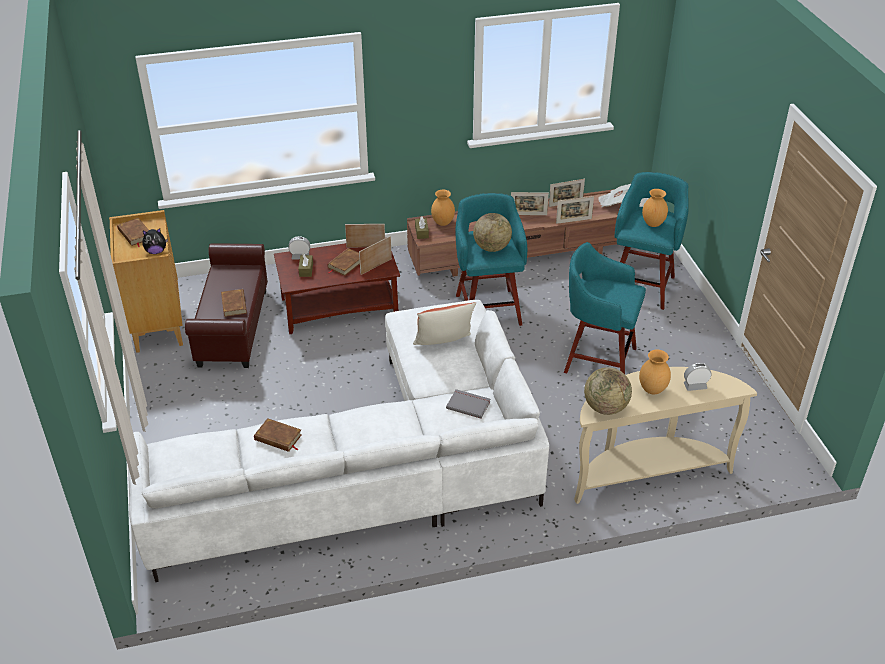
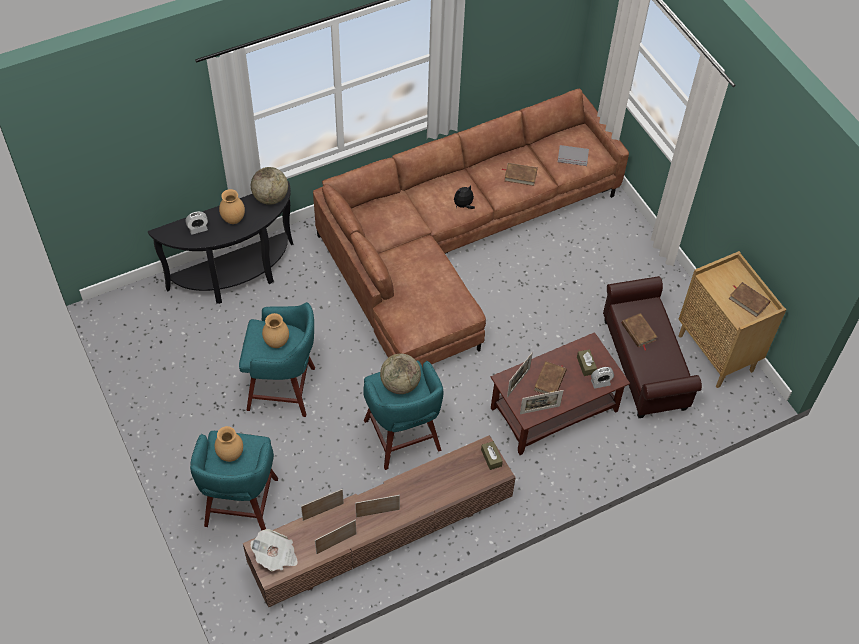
camera: 165 degrees right, 15 degrees up
(156, 251) = (713, 282): plush toy -> plush toy (463, 205)
(371, 470) = (457, 242): white sofa -> brown sofa
(442, 223) = (473, 478): brown vase -> brown vase (277, 342)
(444, 344) = (420, 283): pillow -> none
(468, 404) = (383, 226): grey book -> grey book (573, 157)
(646, 472) = (236, 277): beige console table -> black console table

